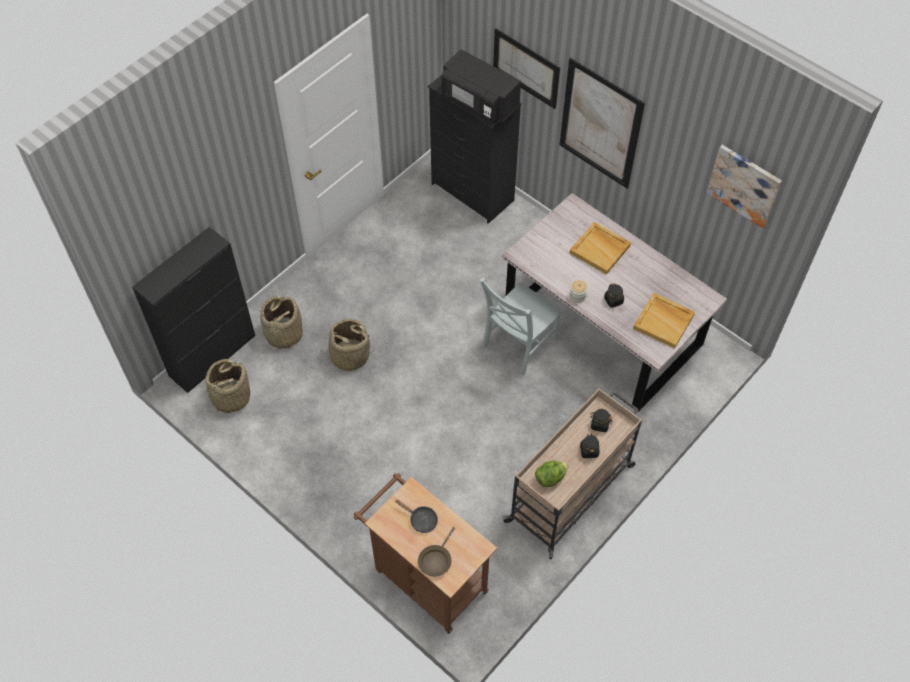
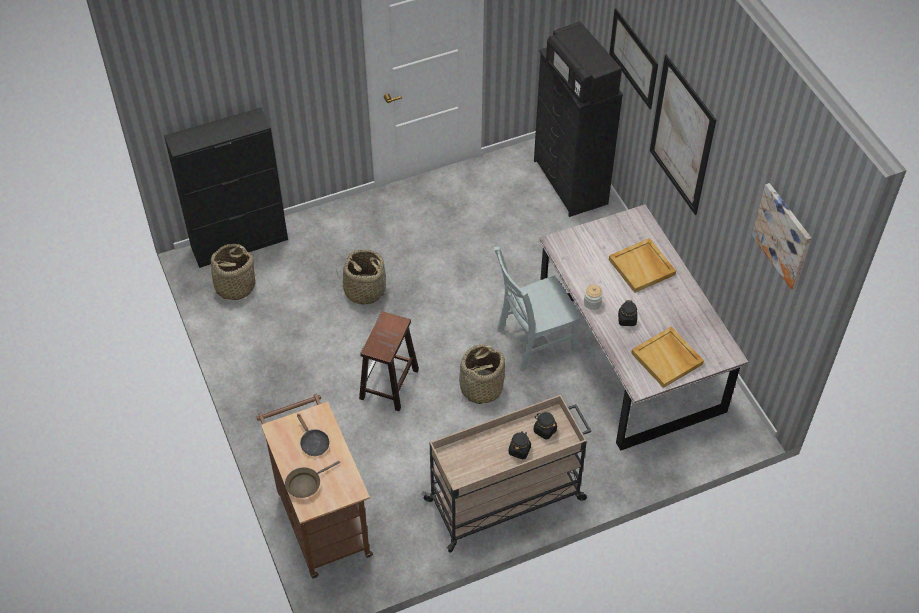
camera: 25 degrees right, 5 degrees down
(283, 334) = (314, 248): basket -> basket (480, 388)
(418, 433) = (389, 385): none -> brown stool
(550, 477) = (466, 460): lettuce -> none

